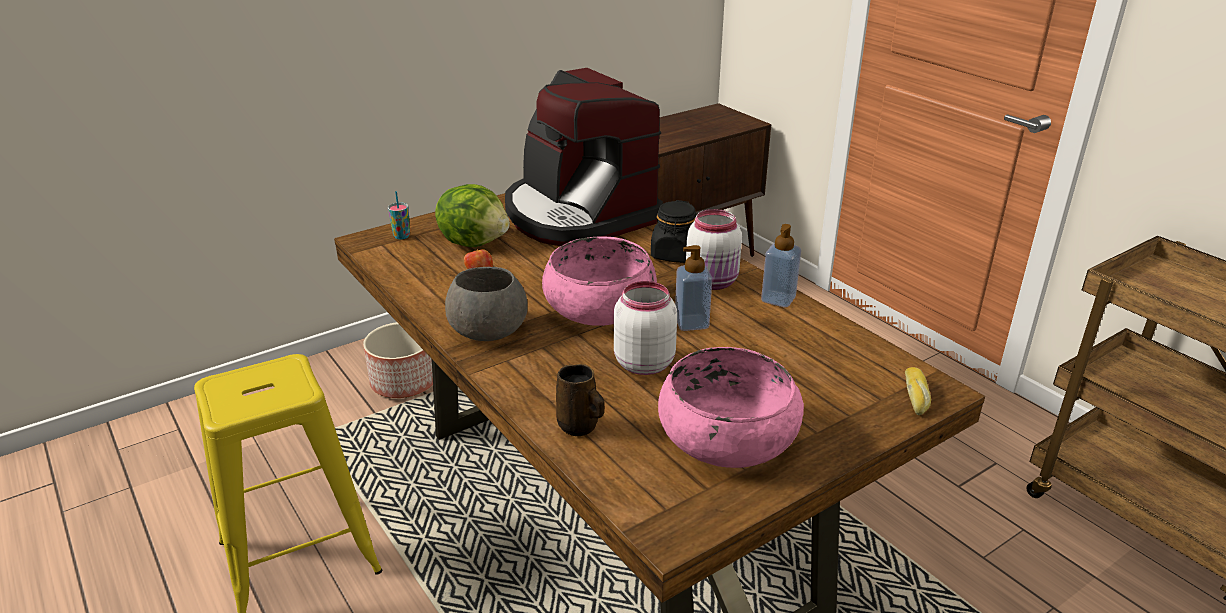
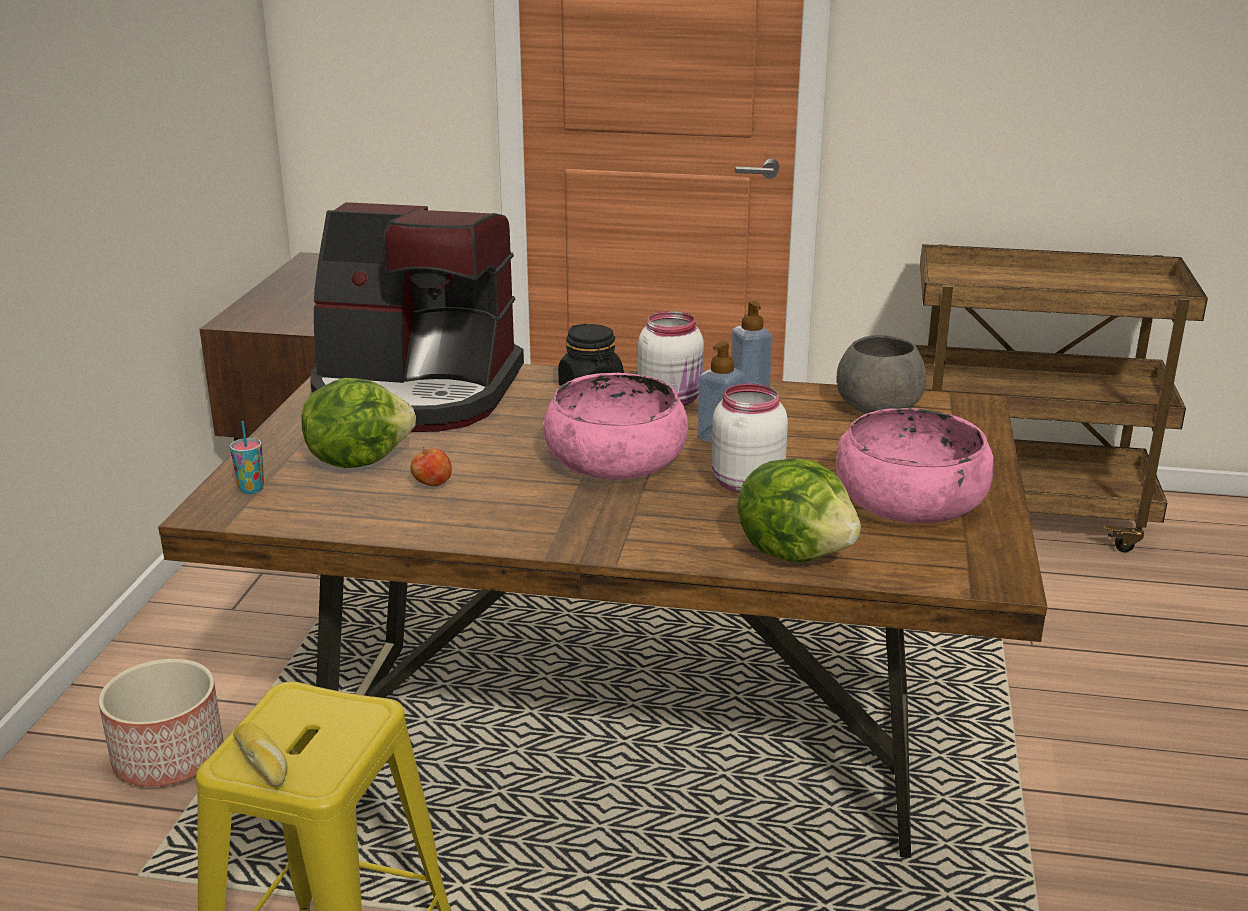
camera: 45 degrees left, 5 degrees down
(486, 330) = (551, 525): grey bowl -> grey bowl (877, 407)
(579, 427) = (796, 552): brown mug -> lettuce
(916, 397) = (970, 415): bread -> bread (264, 762)

